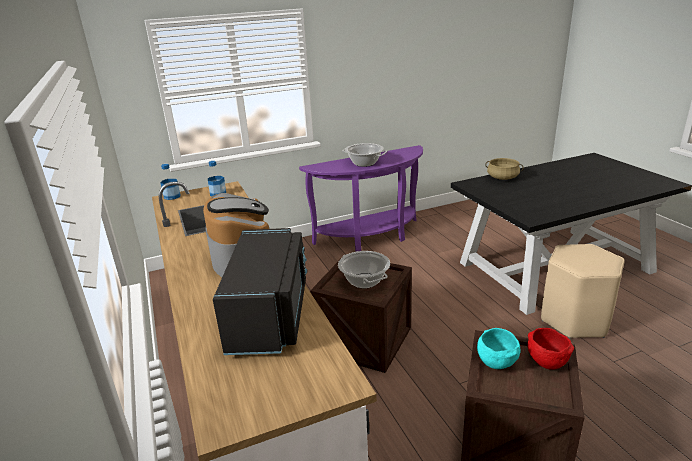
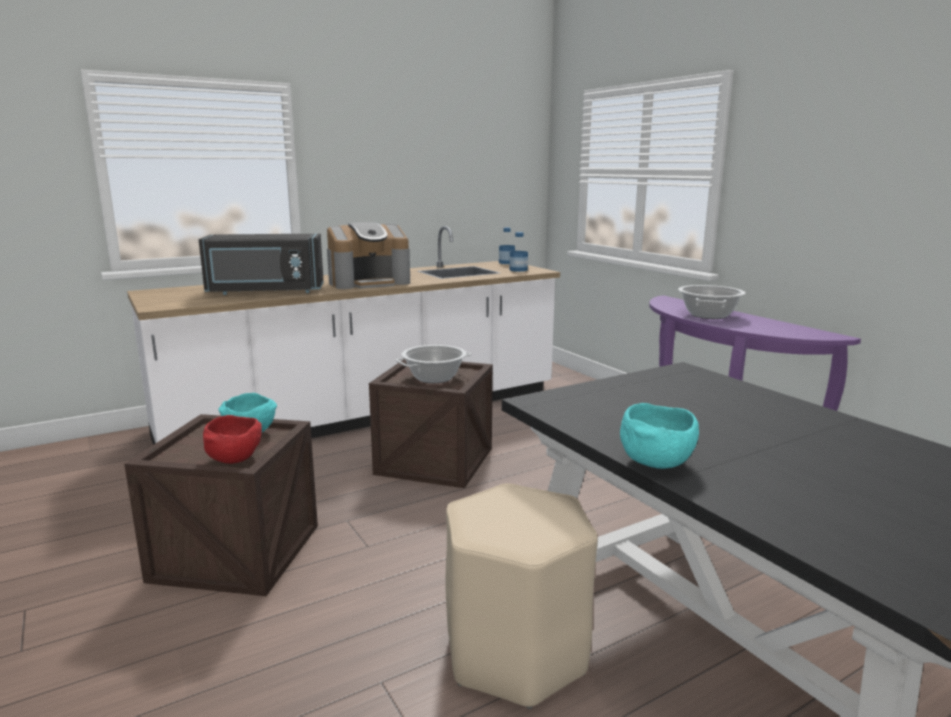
camera: 80 degrees right, 10 degrees down
(502, 177) = (748, 394): beige cooking pot -> none
(596, 203) = (656, 462): none -> turquoise bowl

